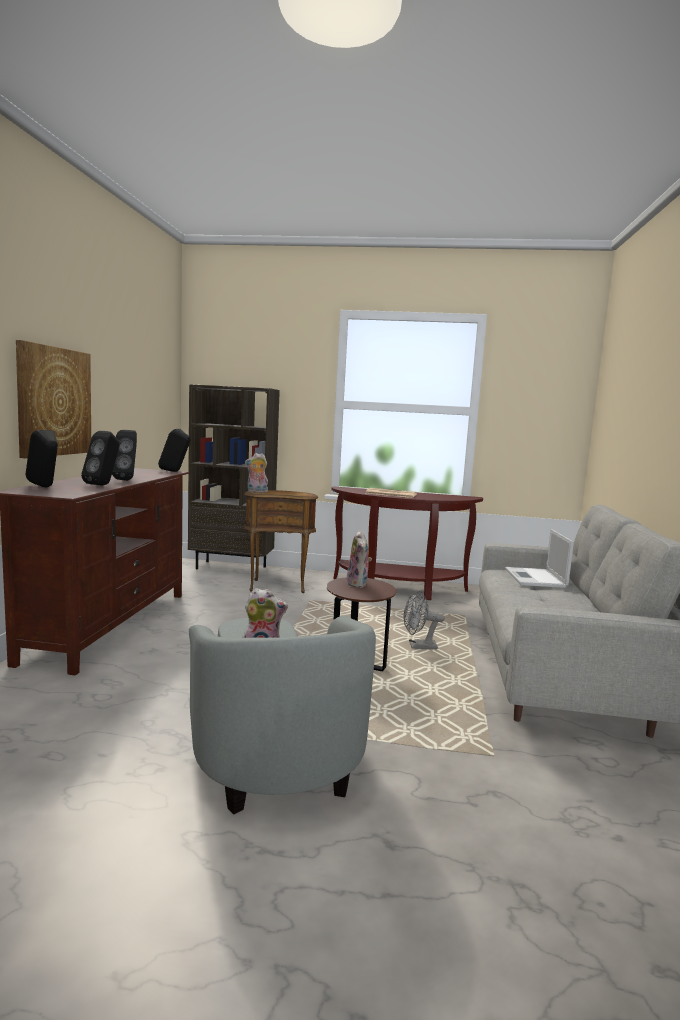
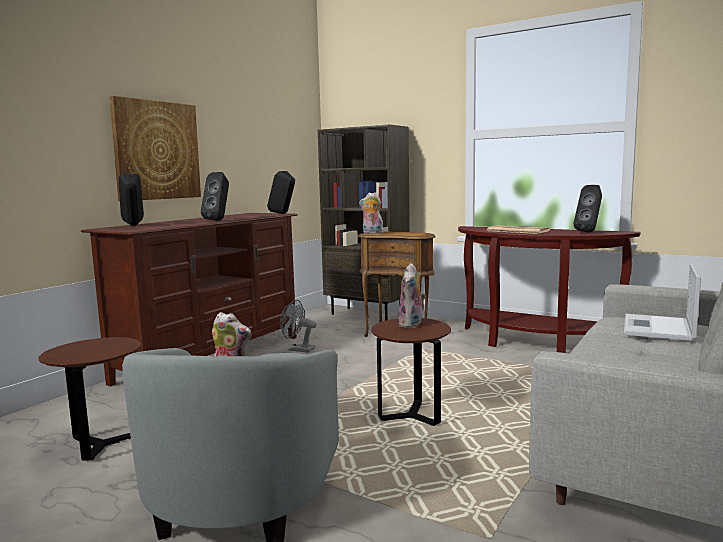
camera: 25 degrees right, 0 degrees up
(74, 734) = (101, 445): none -> brown side table
(103, 485) = (186, 223): black speaker -> black speaker (589, 232)
(418, 646) = (503, 405): grey fan -> grey fan (298, 349)

